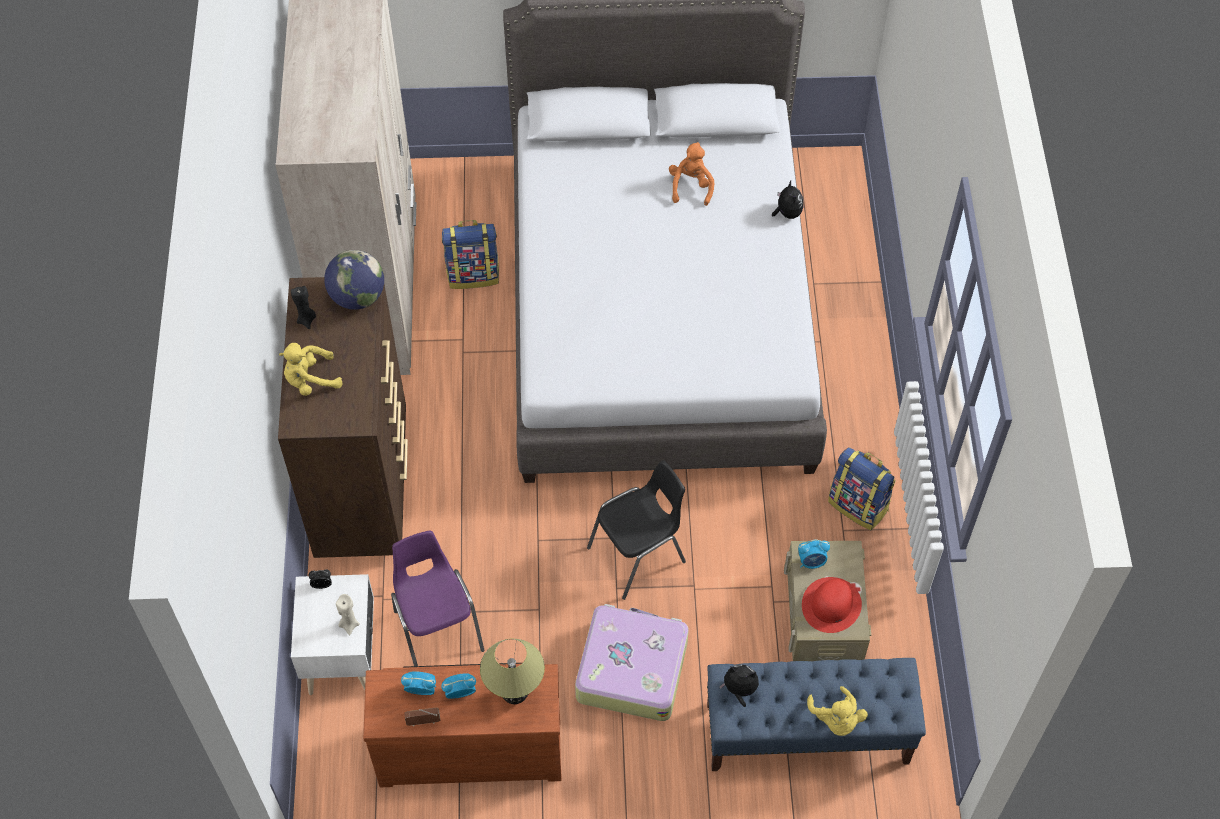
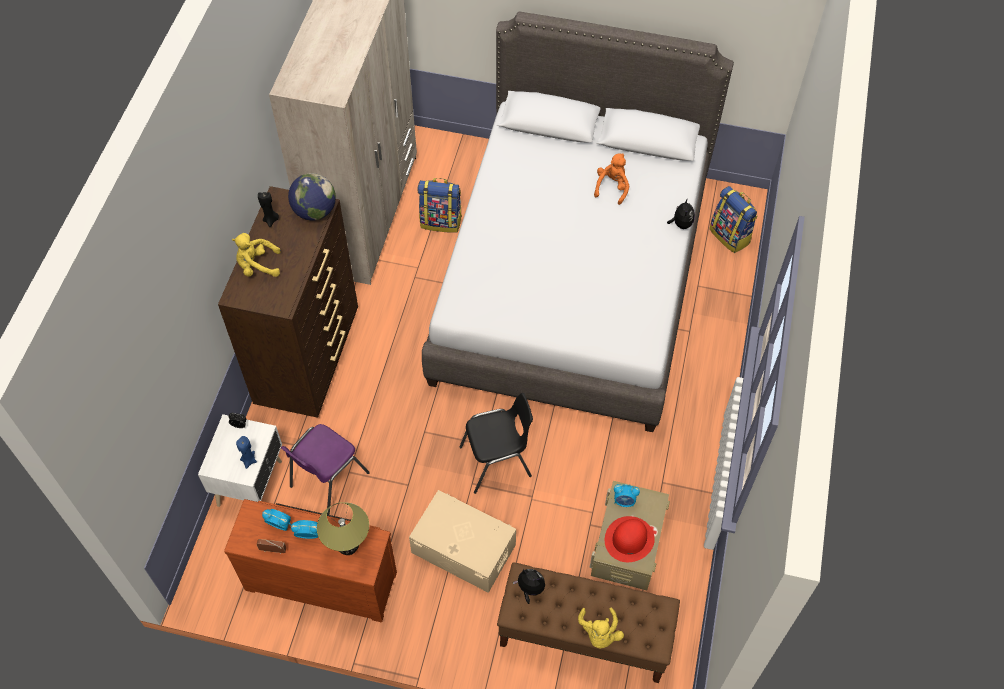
camera: 15 degrees right, 0 degrees up
(349, 624) = (249, 460): beige candle -> blue candle
(437, 629) = (327, 480): purple chair -> purple chair turned 135 degrees counterclockwise
(631, 668) = (463, 548): suitcase -> beige storage box
(806, 733) = (583, 636): blue bench -> brown bench
(859, 505) = (681, 466): backpack -> backpack (730, 236)

